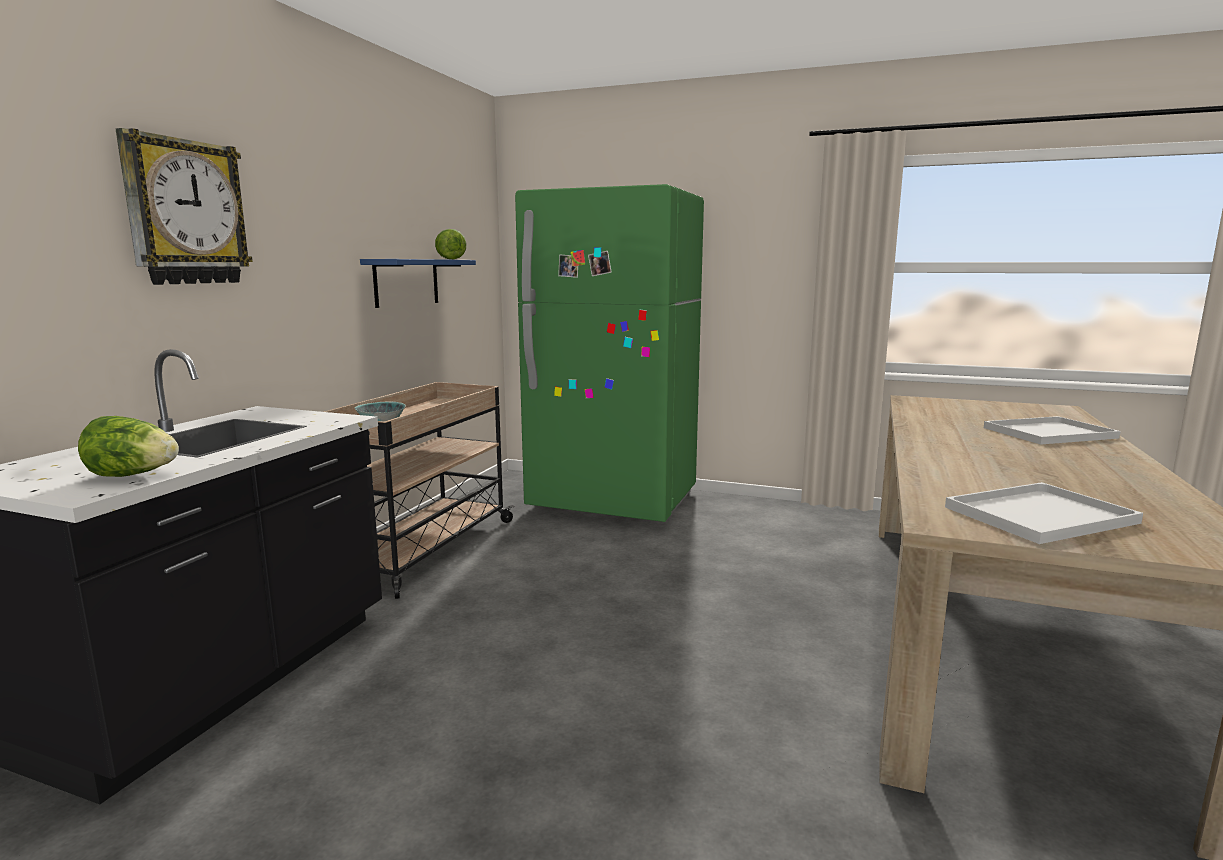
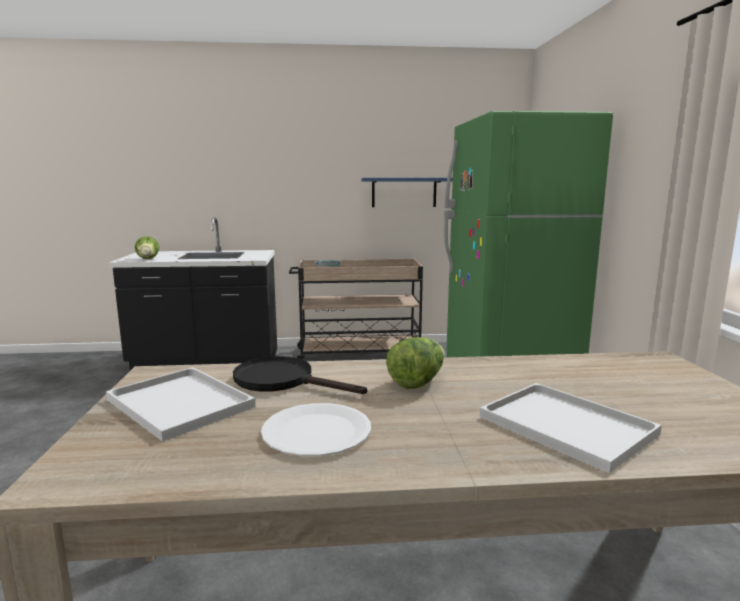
camera: 65 degrees right, 0 degrees up
(185, 213) = (248, 158): wall clock -> none
(449, 259) = (437, 177): lettuce -> lettuce (417, 381)
(964, 478) = (283, 381): none -> black frying pan
(1091, 480) = (317, 432): none -> white plate

